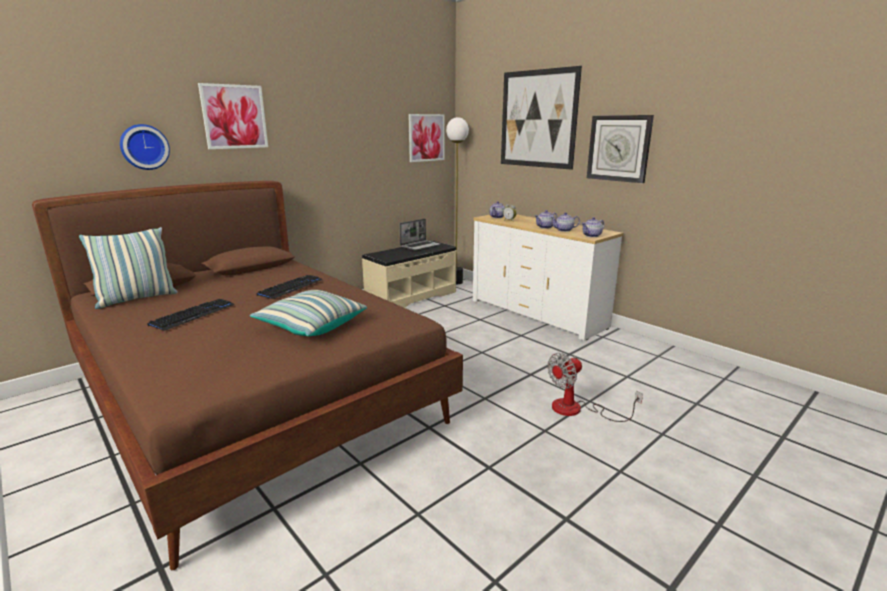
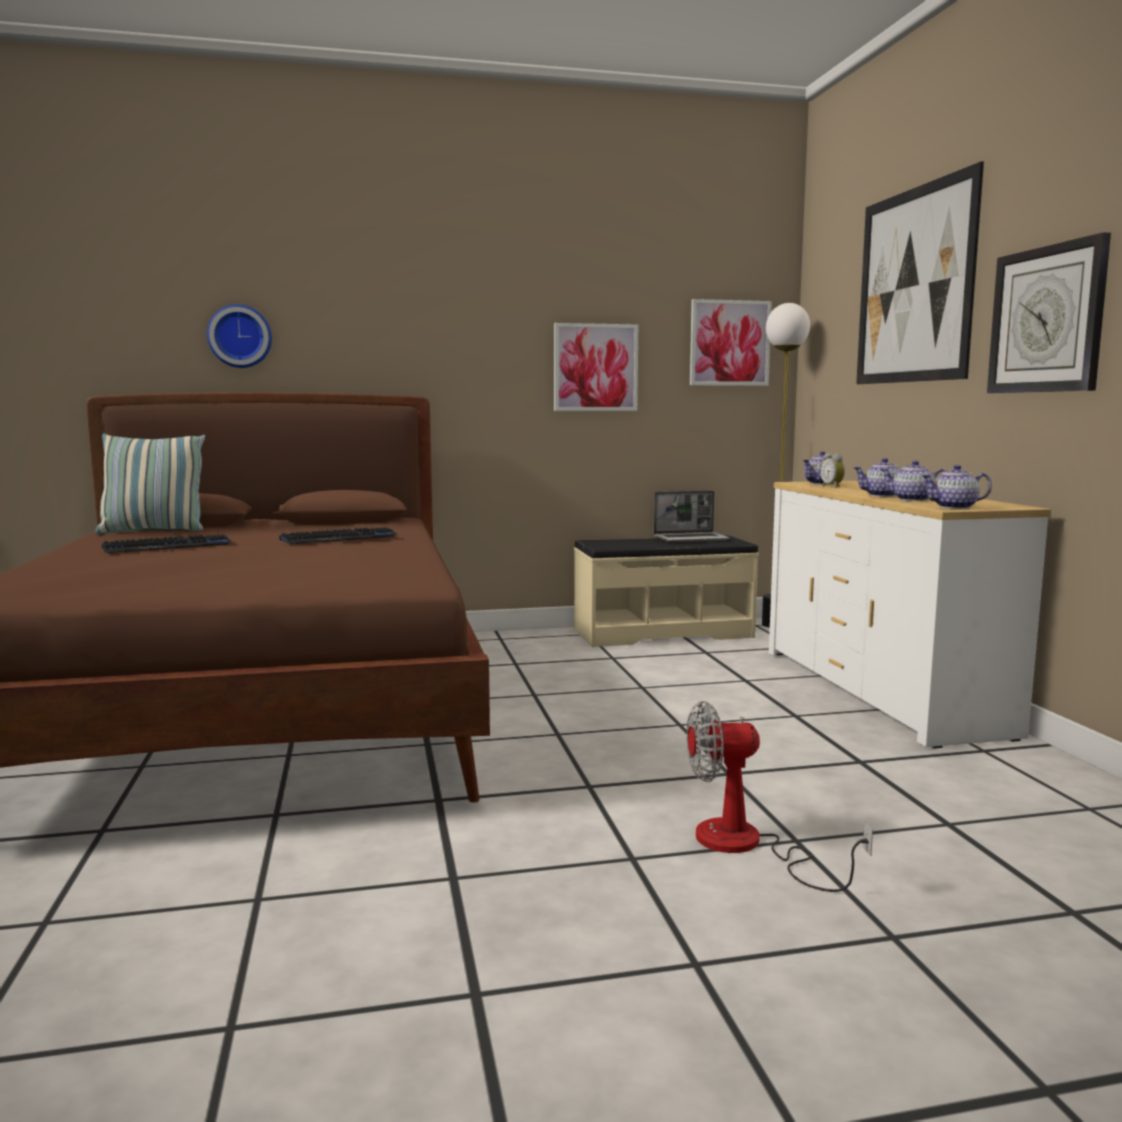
camera: 30 degrees right, 10 degrees down
(234, 117) = (373, 298): picture -> picture (595, 367)
(311, 326) = (269, 570): pillow -> none

